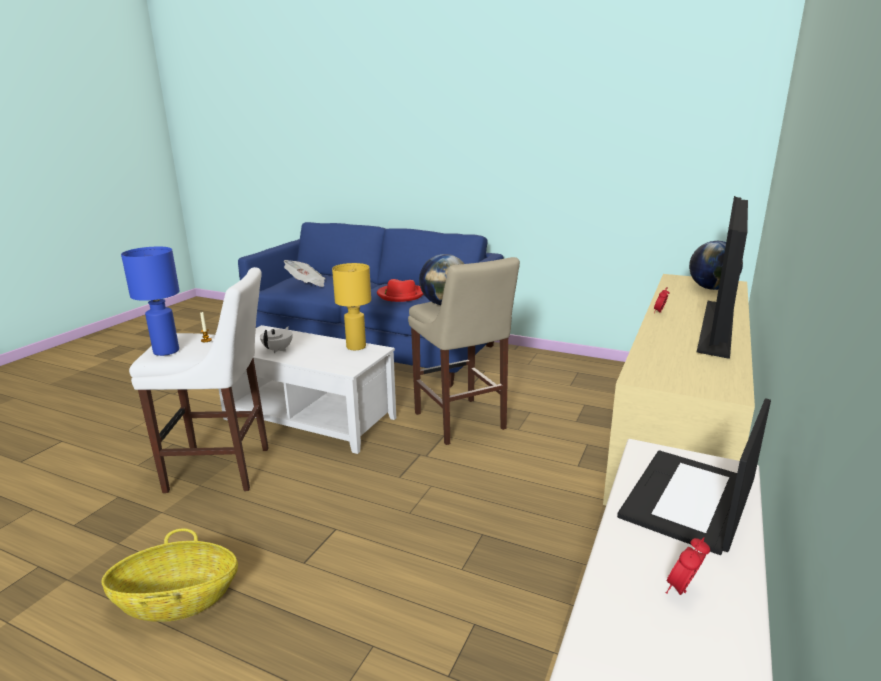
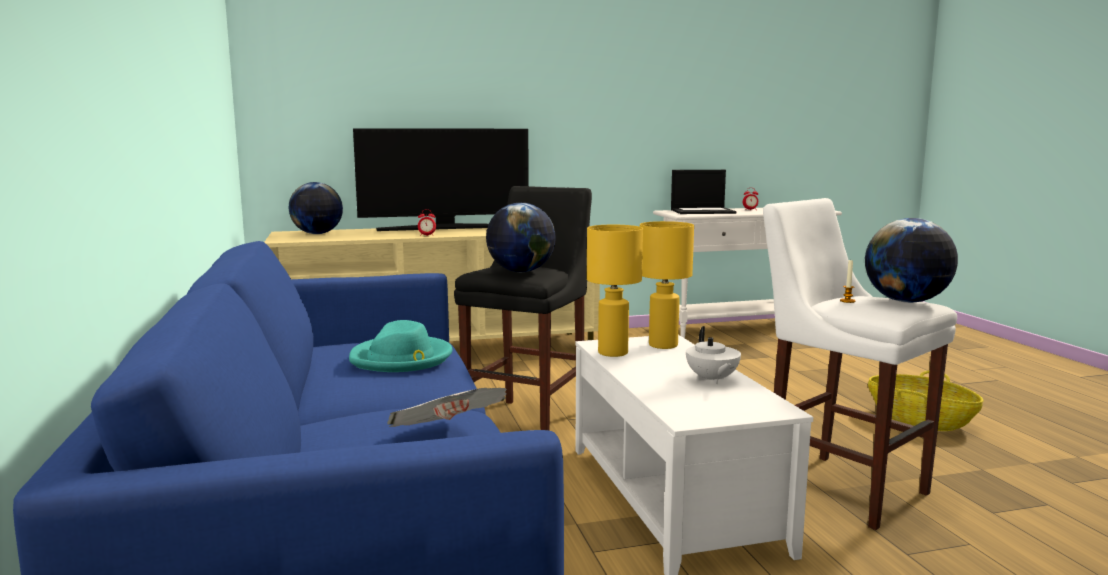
camera: 130 degrees left, 10 degrees down
(165, 351) = (906, 301): blue table lamp -> globe
(278, 350) = (711, 380): white teapot -> white teapot turned 75 degrees counterclockwise
(342, 363) = (663, 345): none -> yellow table lamp
(400, 295) = (402, 358): red hat -> turquoise hat
(461, 423) = (529, 420): beige stool -> black stool

